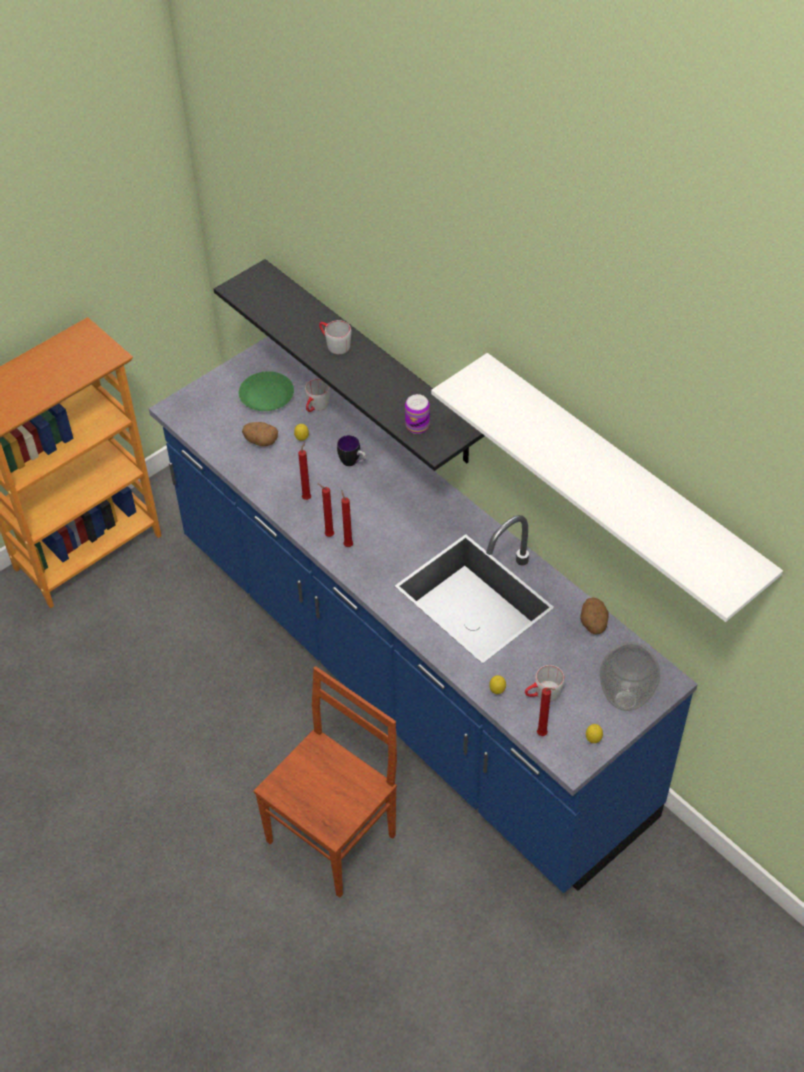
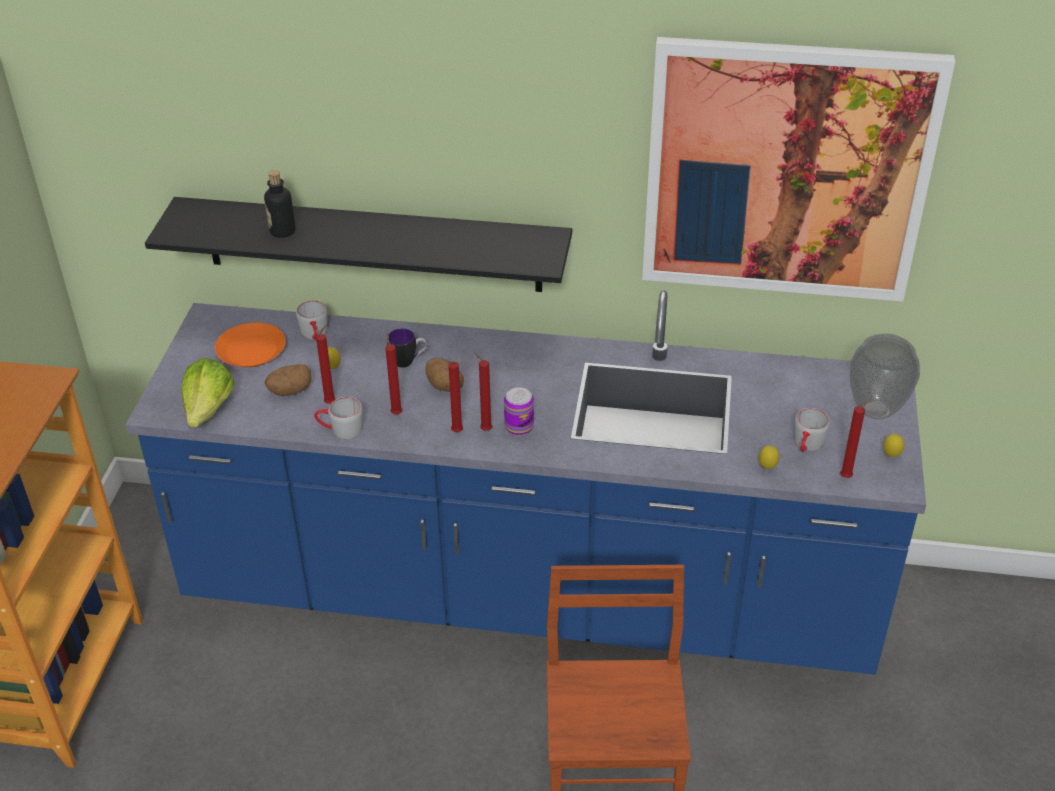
camera: 40 degrees left, 10 degrees down
(202, 426) = (209, 410): none -> lettuce
(266, 396) = (251, 351): green plate -> orange plate
(277, 465) = (331, 402): none -> red candle
(300, 326) = (282, 231): none -> bottle
(334, 344) = (337, 230): grey mug -> grey mug (340, 430)
(417, 426) = (503, 254): can -> can (519, 427)
(593, 624) = (779, 370): potato -> potato (446, 387)
(622, 480) = (786, 172): white shelf -> picture

